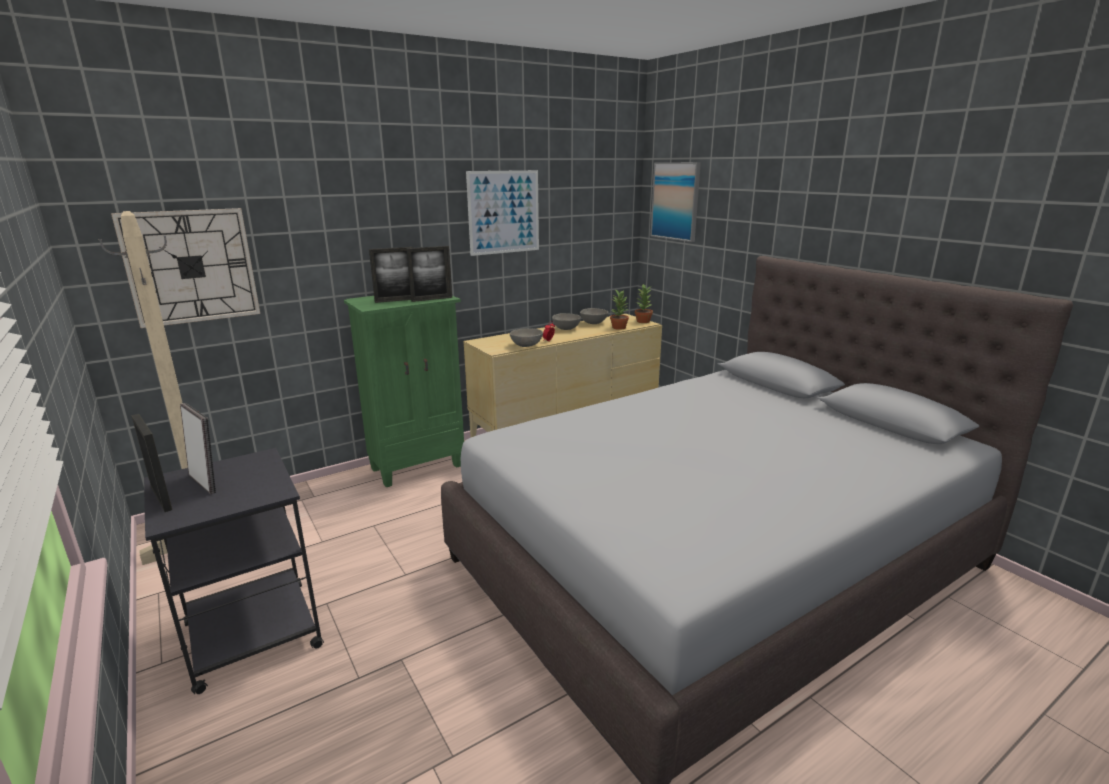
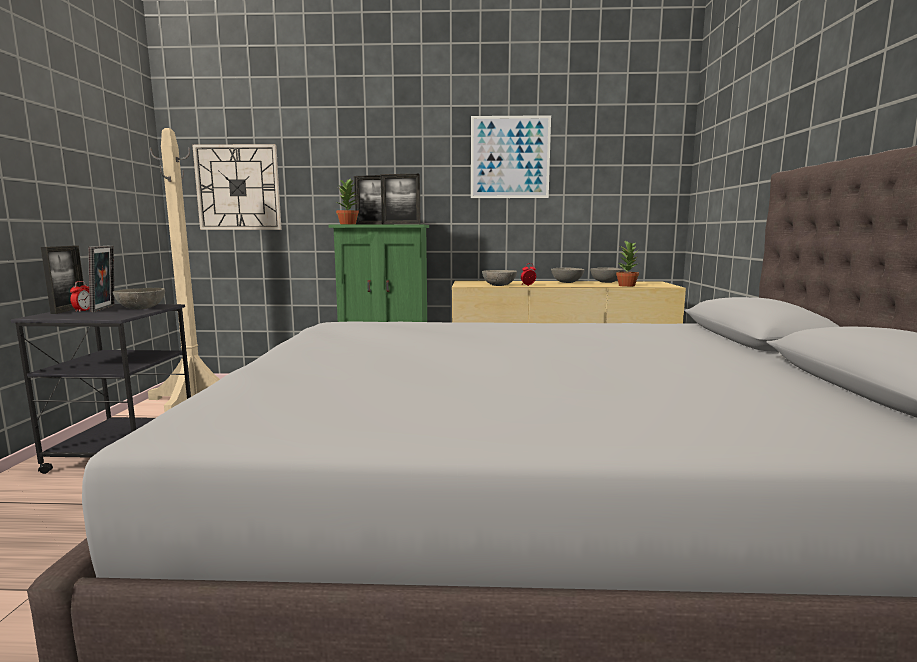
camera: 35 degrees right, 10 degrees down
(188, 494) = (83, 310): none -> alarm clock
(253, 470) = (142, 308): none -> grey bowl
(643, 321) = (668, 285): potted plant -> potted plant (348, 224)
(675, 201) = (718, 139): picture -> none

